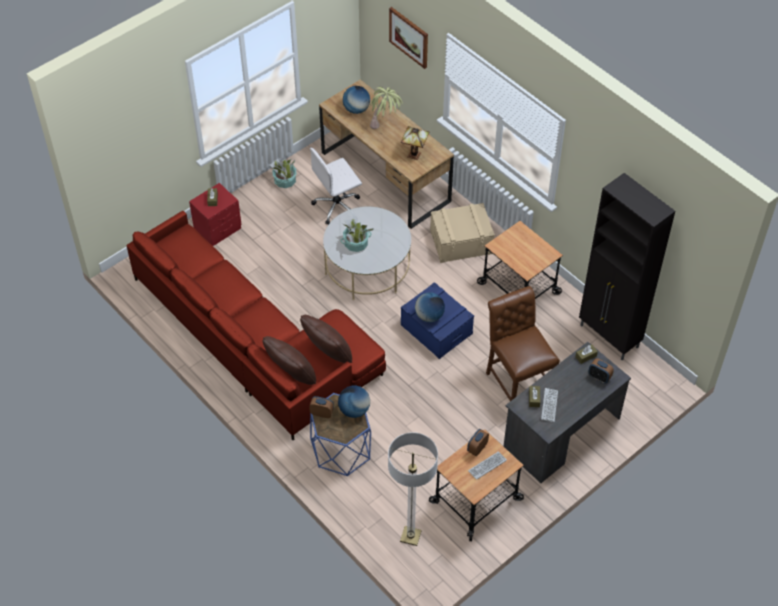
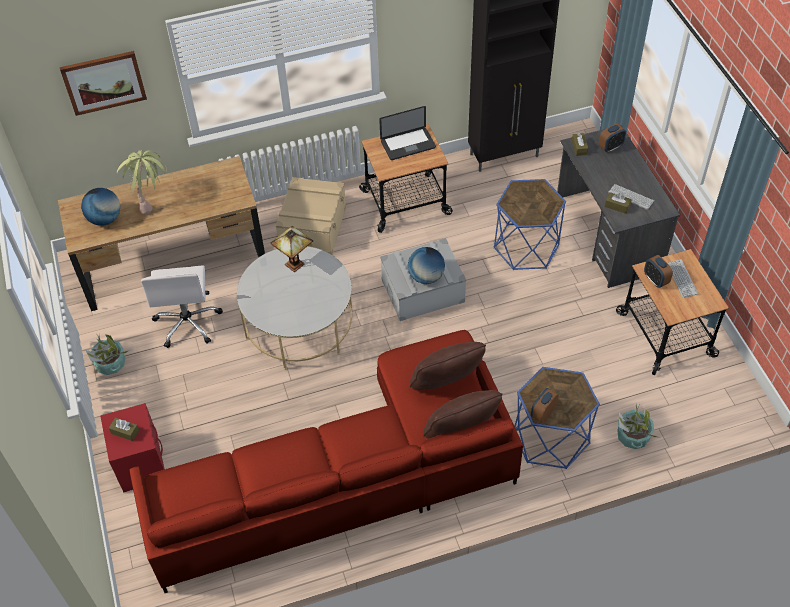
camera: 65 degrees left, 0 degrees up
(354, 410) = (552, 379): globe -> none
(356, 244) = (294, 302): potted plant -> potted plant (632, 436)
(410, 536) = (692, 409): floor lamp -> none
(415, 154) = (217, 188): table lamp -> table lamp (295, 263)
(436, 329) = (422, 291): blue storage box -> grey storage box
(517, 381) = (526, 246): brown chair -> blue side table
(532, 249) = (408, 144): none -> laptop

